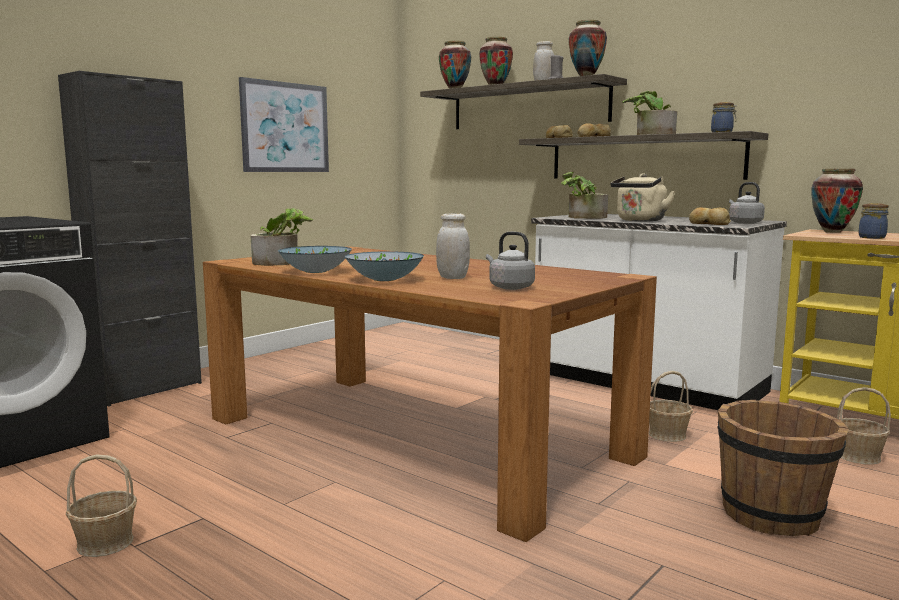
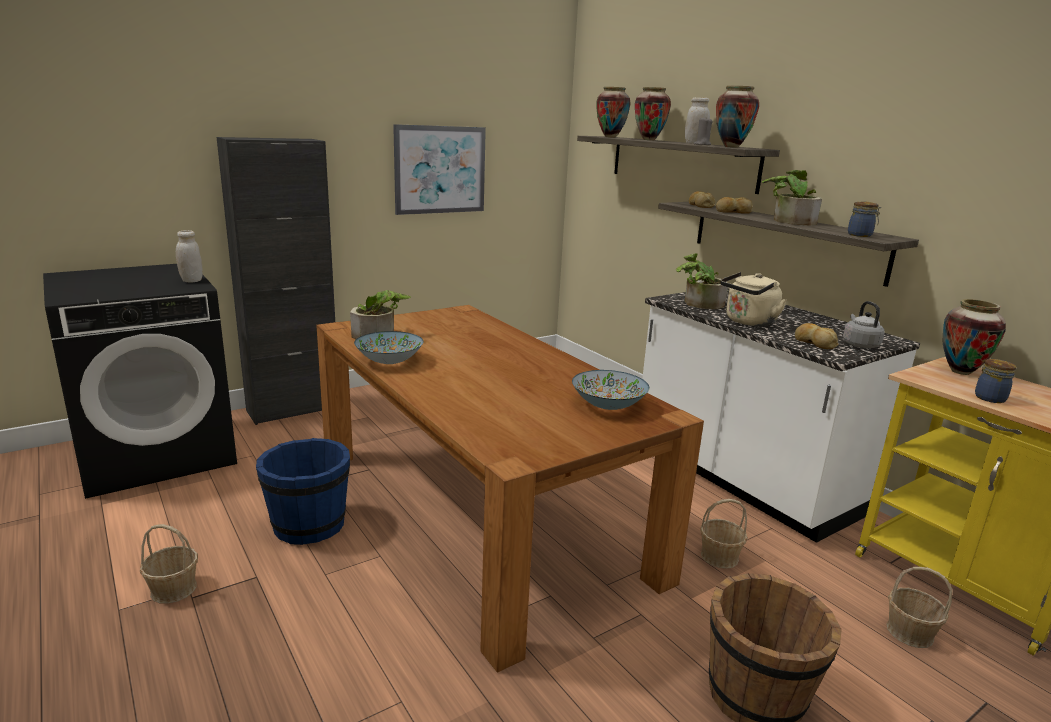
camera: 15 degrees right, 10 degrees up
(235, 471) = (309, 525): none -> blue bucket
(385, 279) = (433, 389): bowl -> bowl (608, 405)
(452, 278) = (497, 394): white jar -> white jar (191, 280)
(509, 287) = (530, 425): grey kettle -> none

